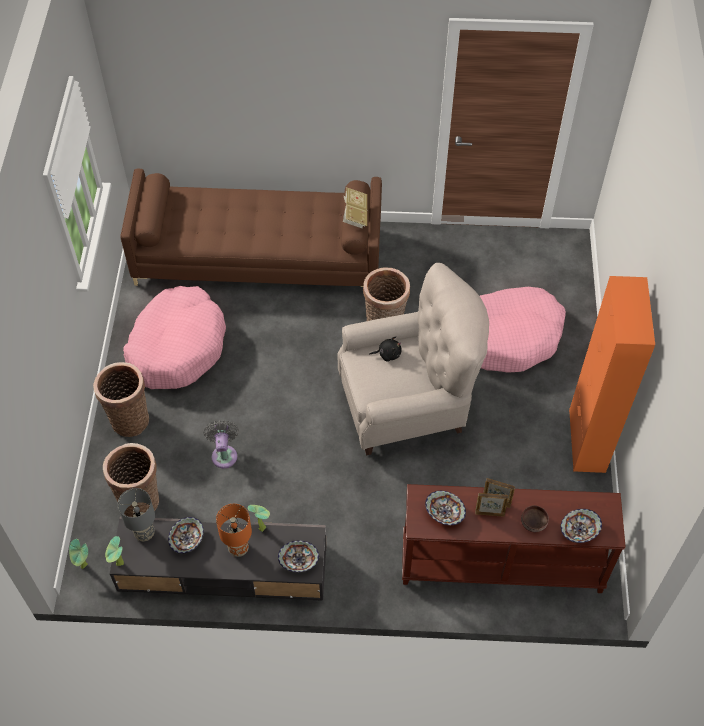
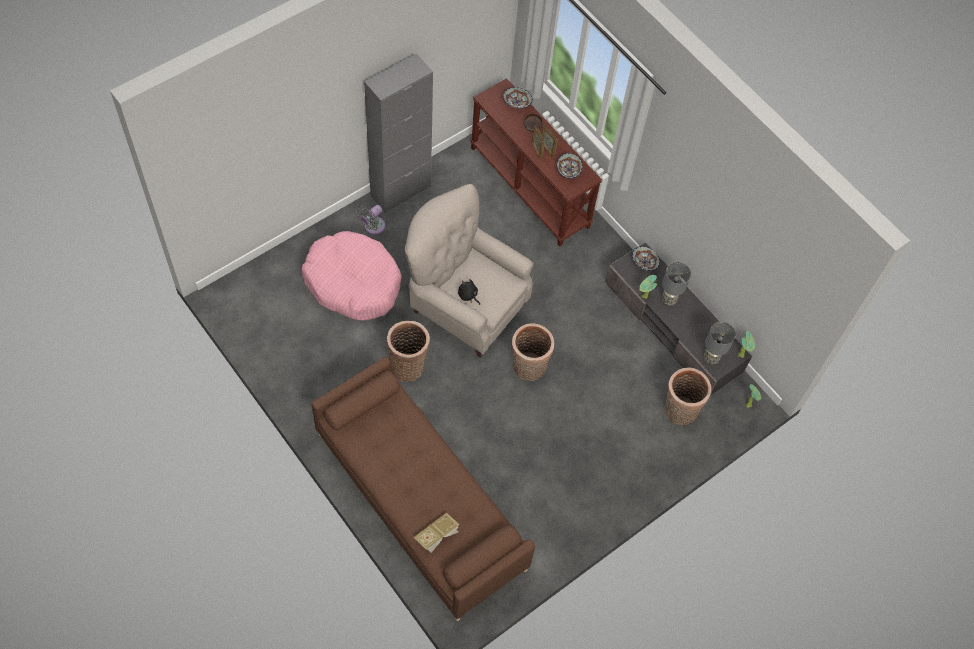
camera: 135 degrees left, 5 degrees up
(129, 418) = (633, 470): basket -> basket (528, 368)
(177, 346) = (551, 489): pink dog bed -> none
(186, 539) = (691, 331): bowl -> none
(224, 454) = (602, 387): grey fan -> grey fan (373, 227)
(239, 548) = (668, 299): orange table lamp -> grey table lamp
(355, 215) = (369, 390): book -> book (437, 536)
(587, 441) = (400, 191): orange cabinet -> grey cabinet

